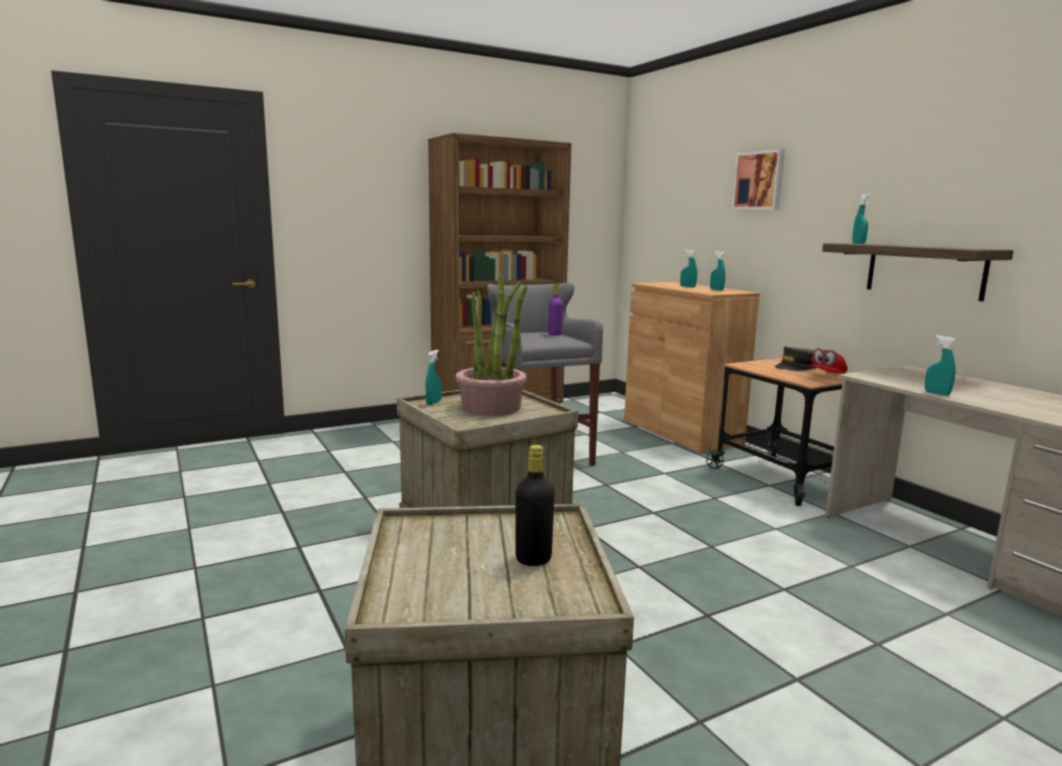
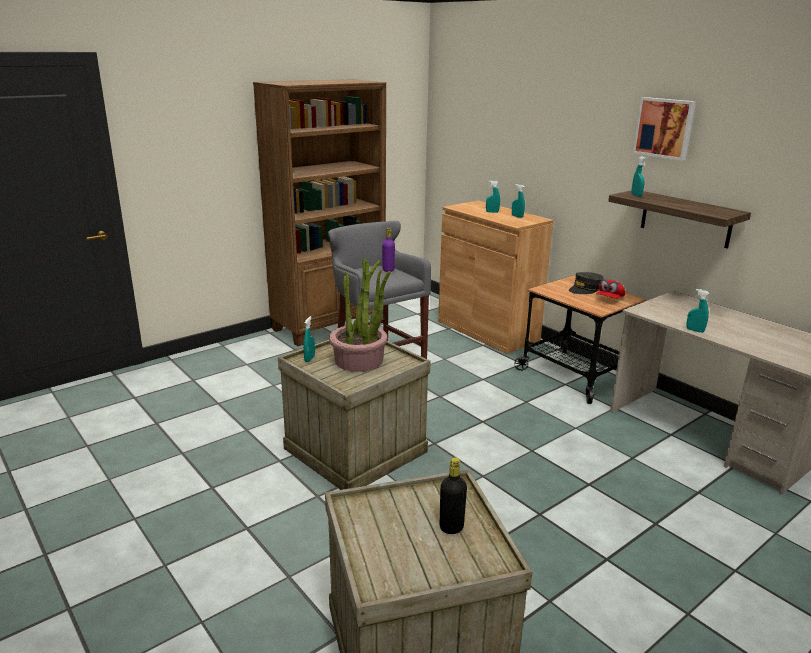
camera: 10 degrees left, 10 degrees up
(759, 180) = (552, 123): picture -> picture (664, 128)

